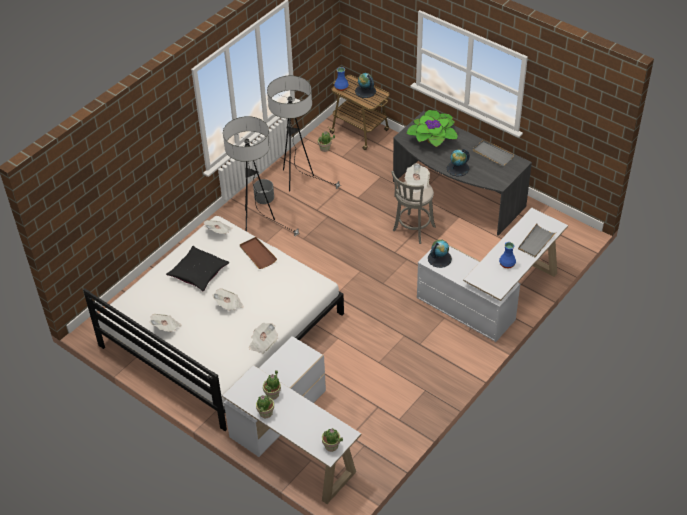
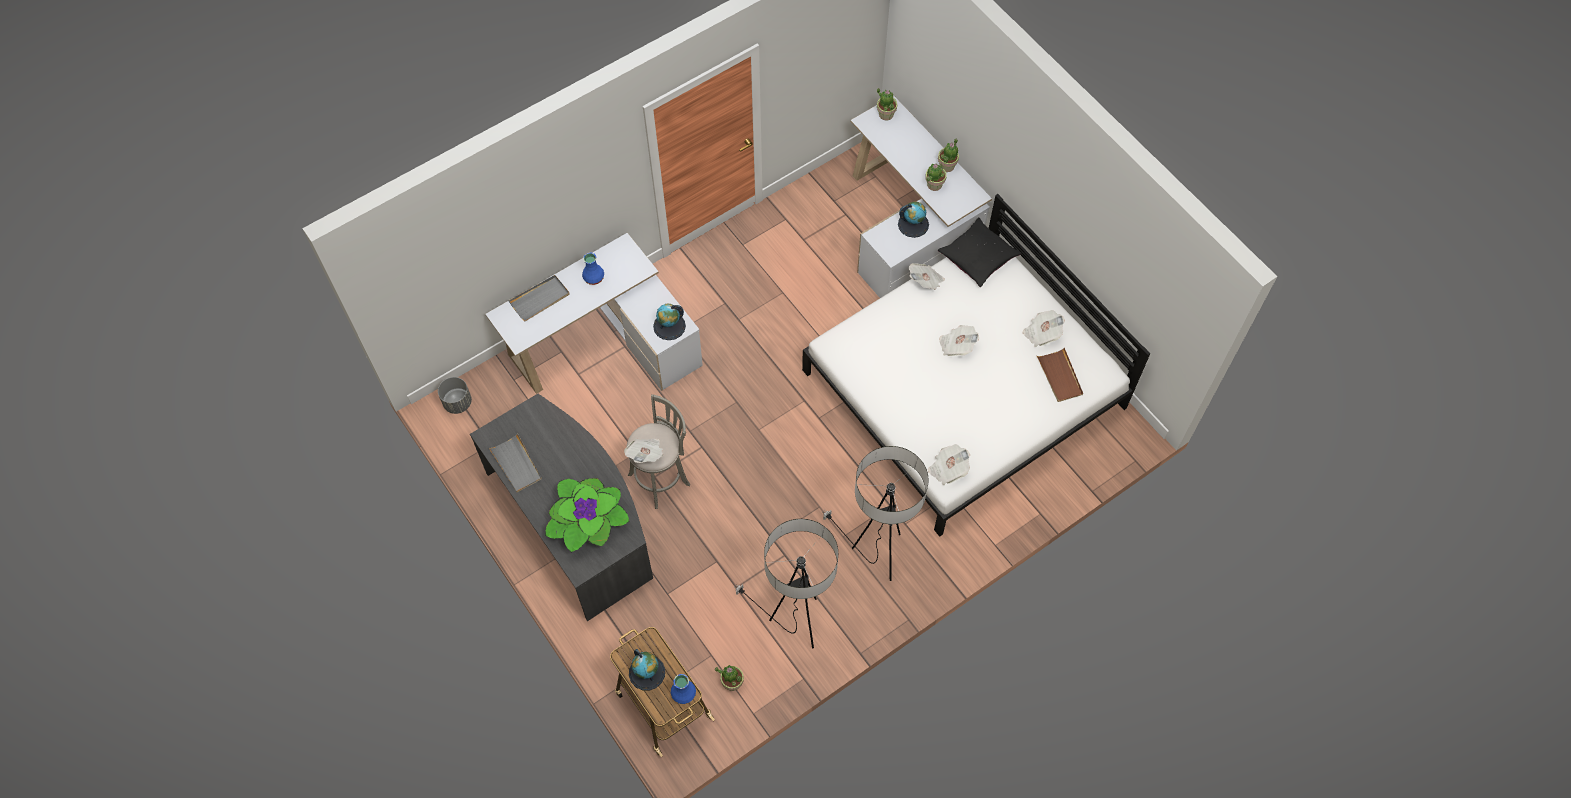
camera: 165 degrees left, 15 degrees up
(198, 273) = (988, 406): black pillow -> black pillow (978, 257)
(257, 254) = (902, 414): brown tray -> brown tray (1059, 376)
(264, 199) = (856, 599): grey planter -> grey planter (458, 402)
(457, 168) = (579, 451): globe -> globe (913, 224)

